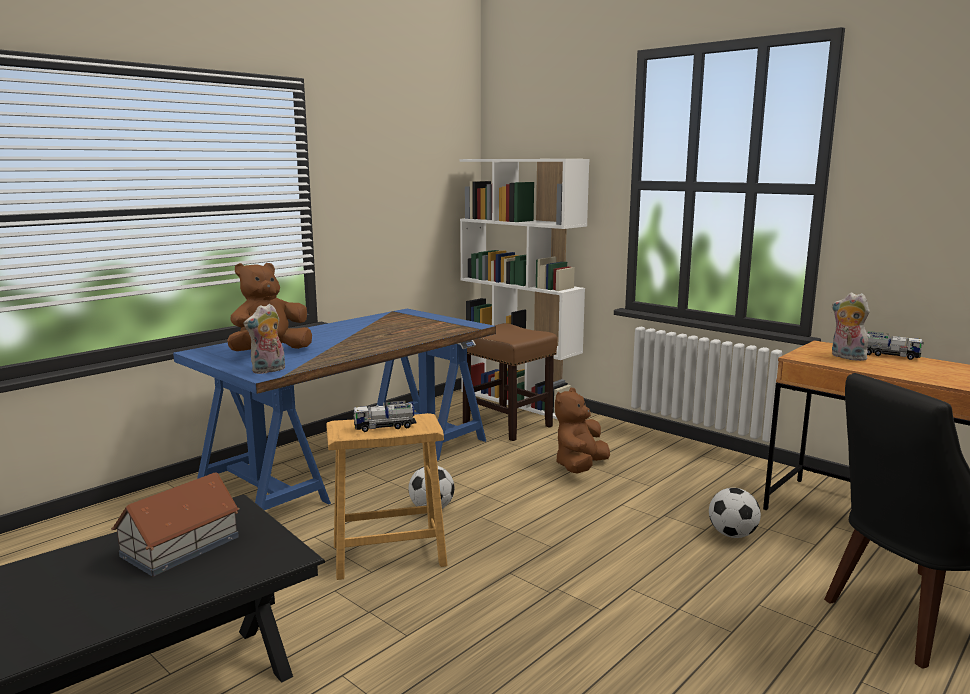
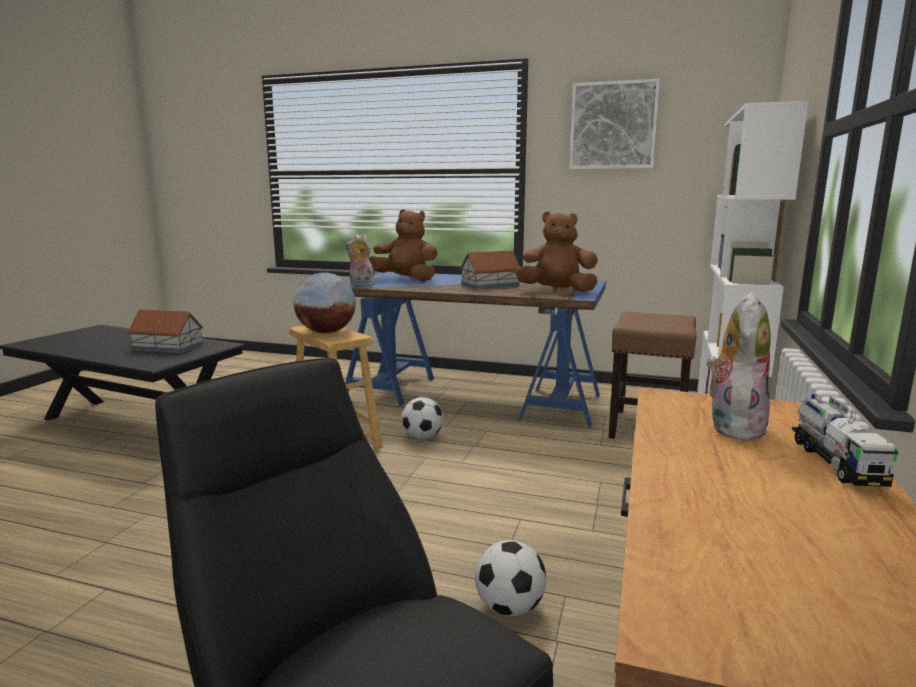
camera: 65 degrees right, 0 degrees up
(368, 335) = (489, 285): none -> toy house
(382, 157) = (613, 126): none -> picture
(384, 427) = (326, 332): toy truck -> globe
(580, 467) = (590, 481): brown plush toy -> brown plush toy (557, 291)

